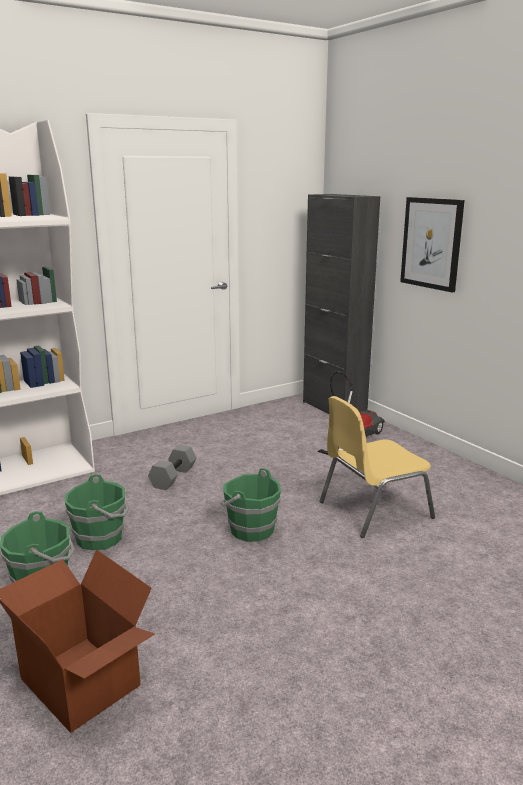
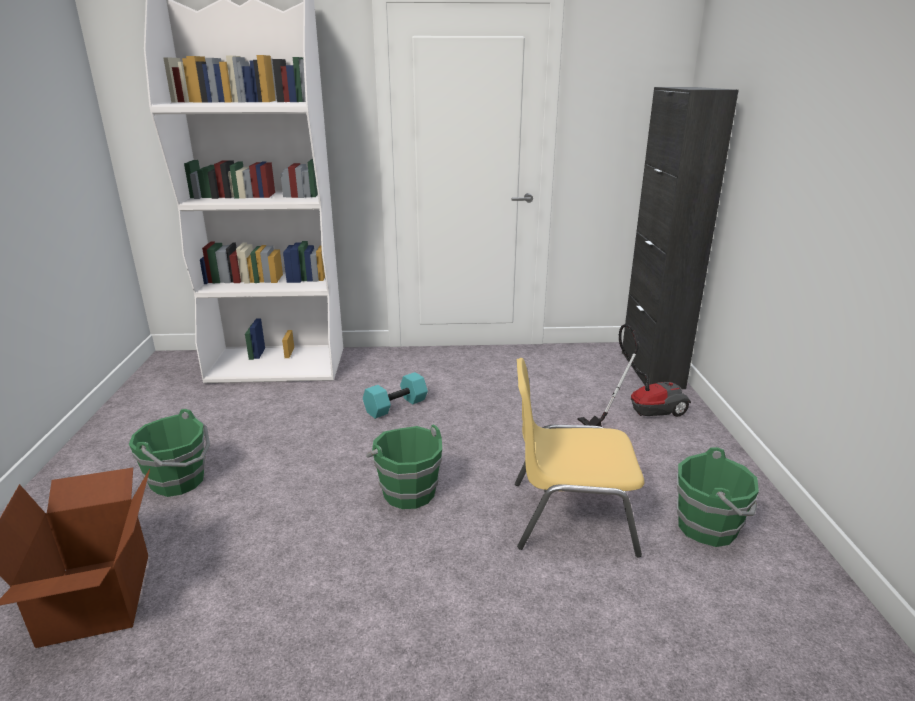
camera: 30 degrees right, 5 degrees up
(101, 538) = (268, 451): green bucket -> green bucket (709, 527)
(173, 477) = (396, 405): grey dumbbell -> turquoise dumbbell
(431, 243) = (785, 162): picture -> none

